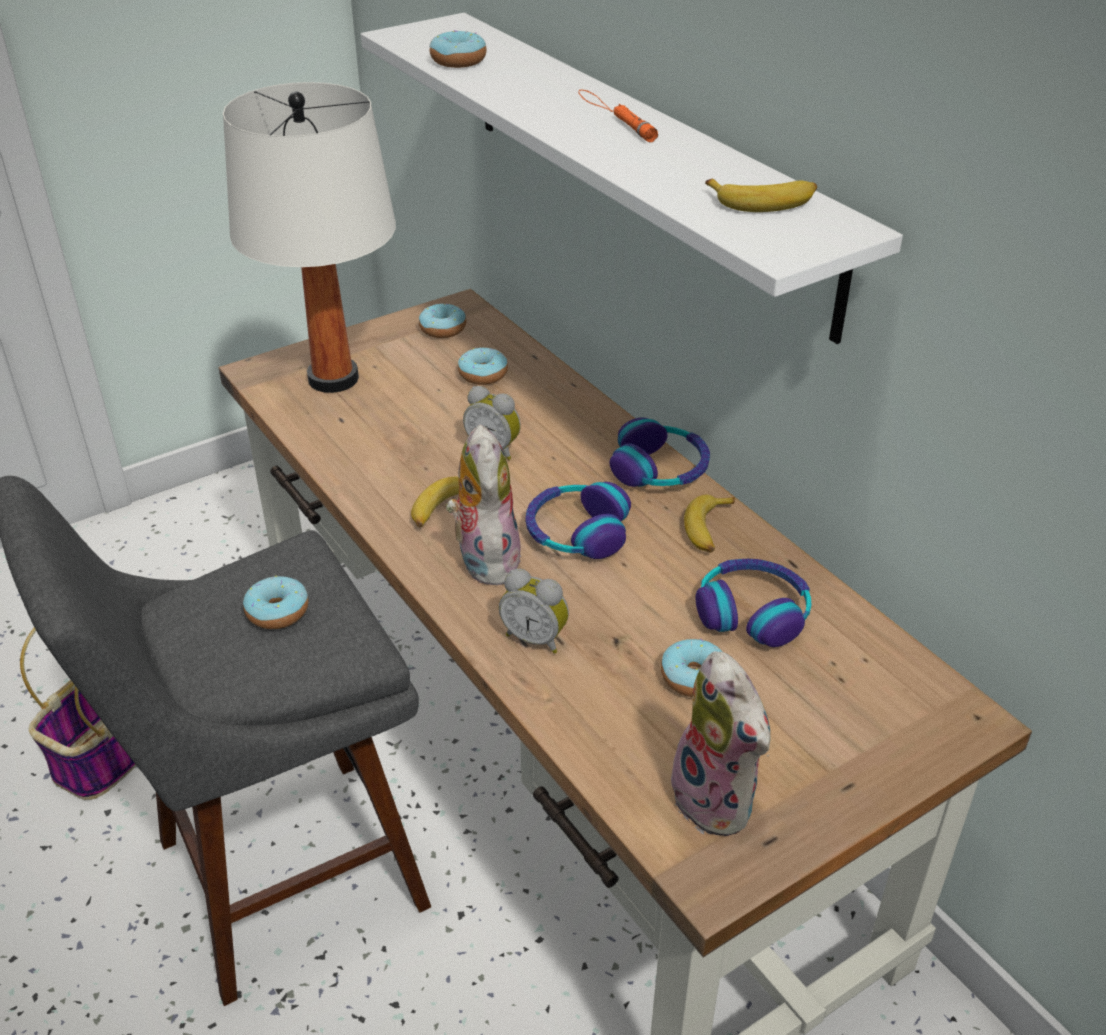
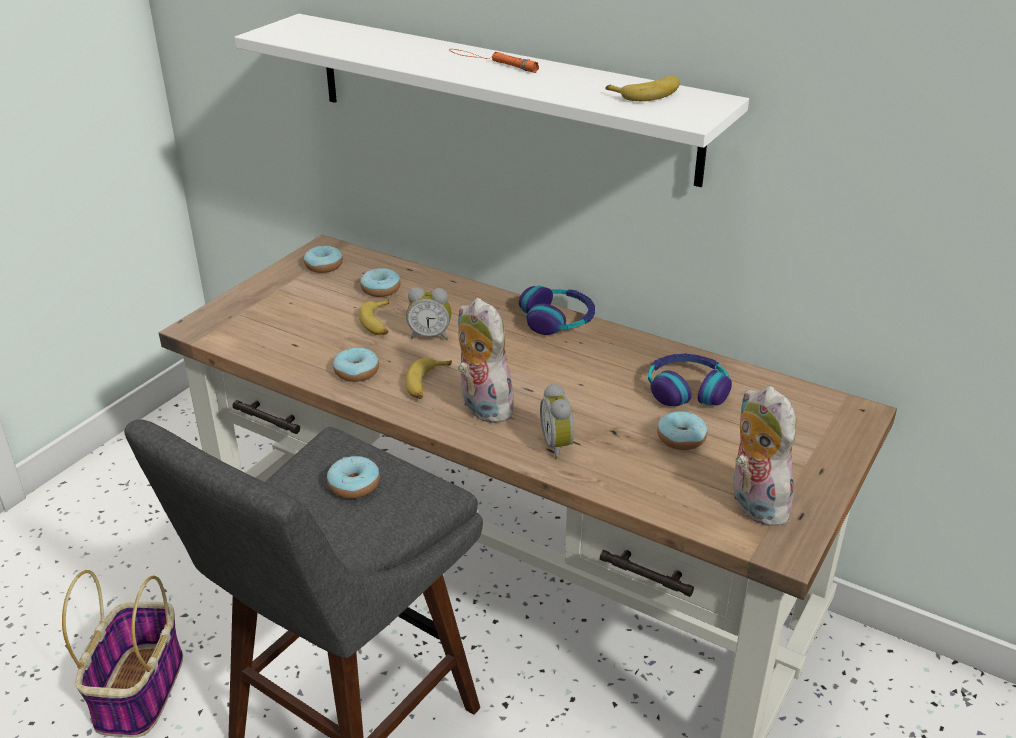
camera: 25 degrees left, 5 degrees down
(333, 378) = (264, 318): white table lamp -> none
(458, 61) = (336, 44): donut -> donut (357, 372)
(536, 638) = (559, 445): alarm clock -> alarm clock turned 75 degrees clockwise
(577, 532) = (533, 373): headphones -> none
(709, 530) = (620, 348): banana -> banana (379, 323)
(719, 800) = (753, 503): plush toy -> plush toy turned 150 degrees counterclockwise

